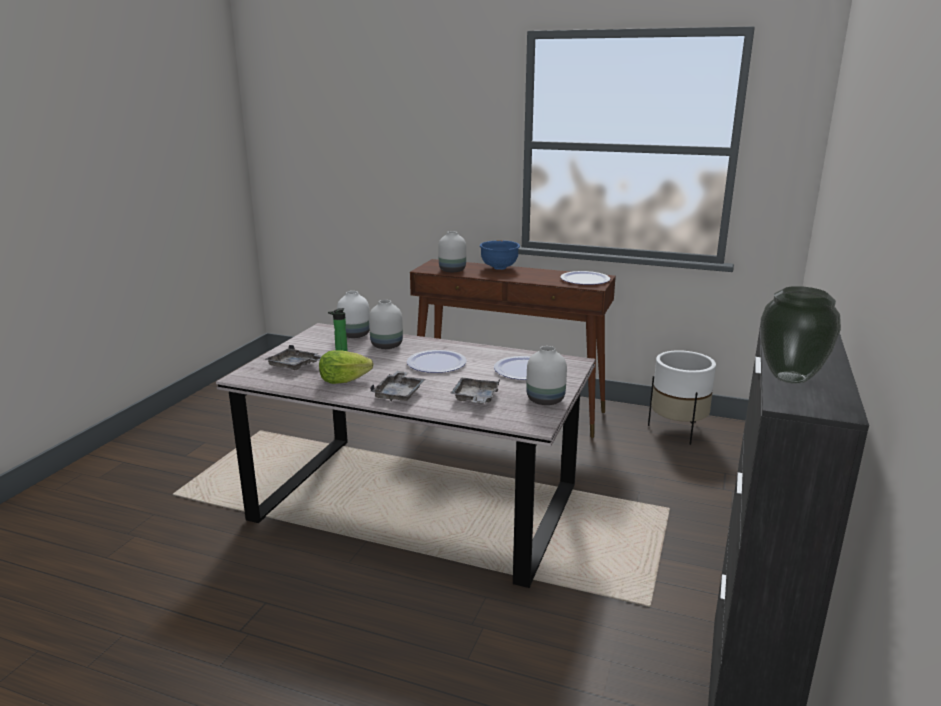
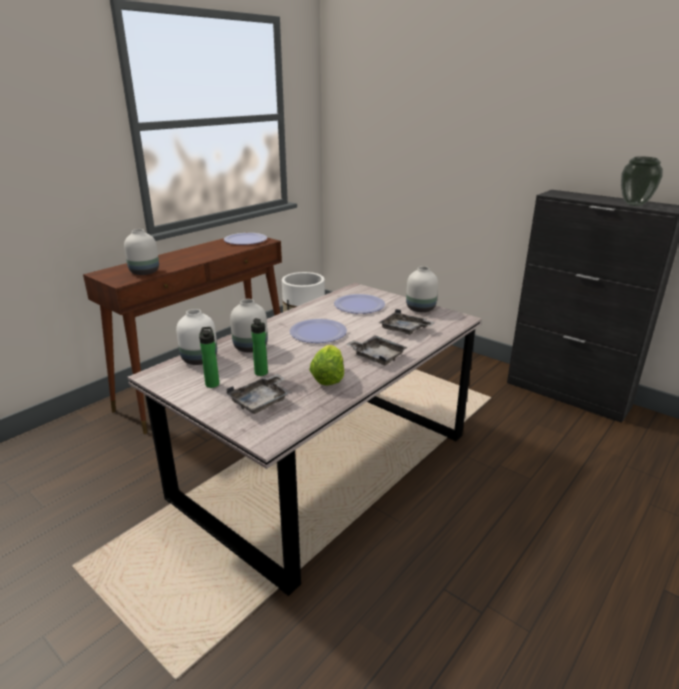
camera: 70 degrees left, 5 degrees up
(317, 346) = (212, 383): none -> bottle
(499, 268) = (167, 257): blue bowl -> none

